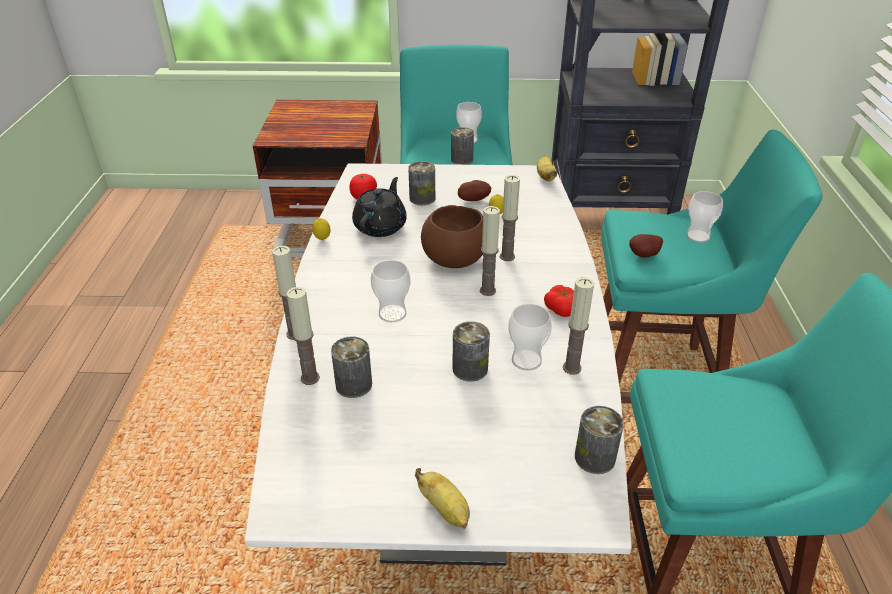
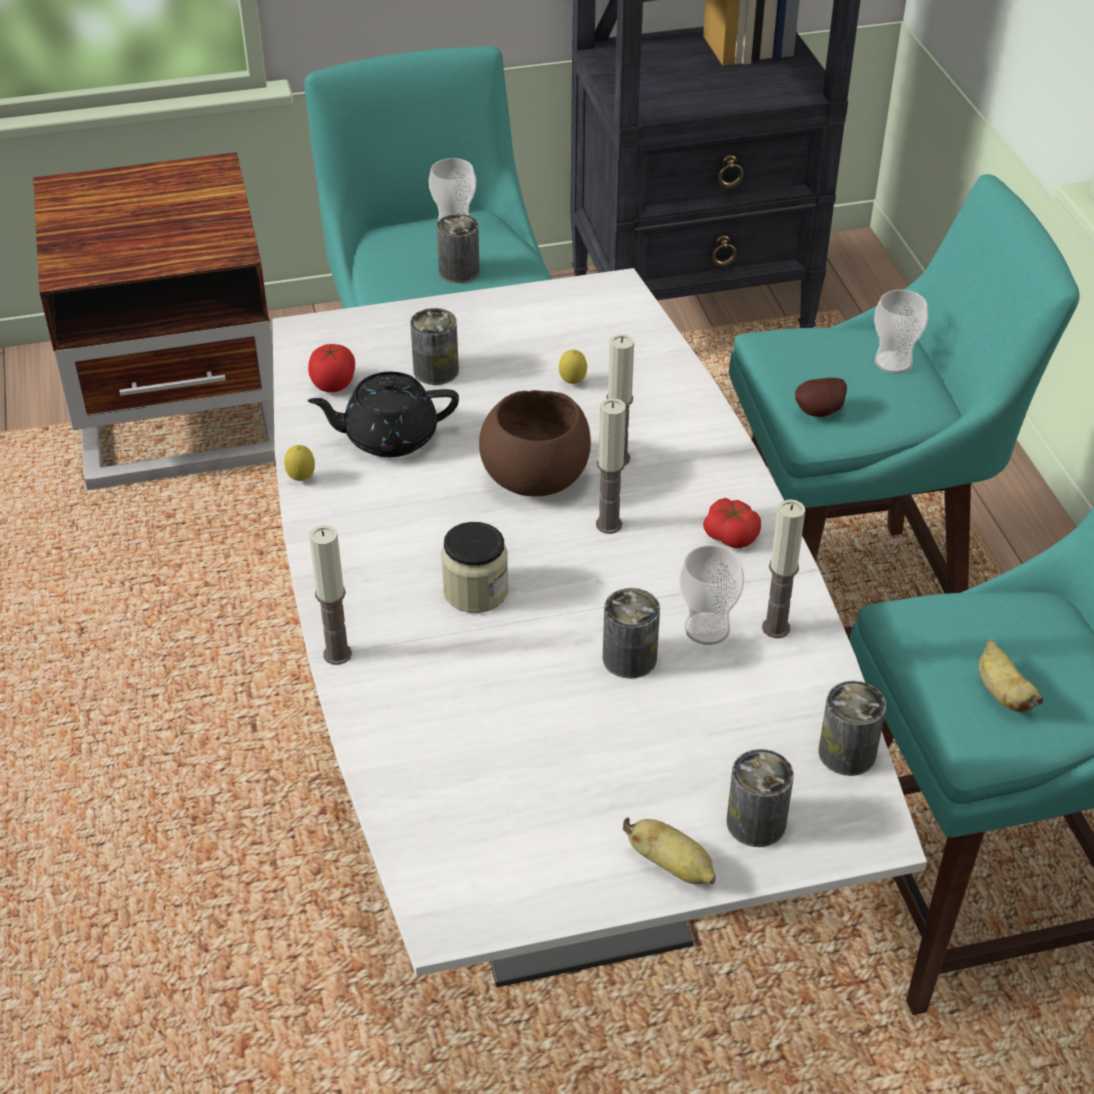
camera: 15 degrees left, 5 degrees up
(310, 378) = (396, 720): candle -> none
(354, 384) = (467, 717): can -> can (756, 823)
(381, 226) = (389, 437): black teapot -> black teapot turned 105 degrees counterclockwise
(392, 313) = (475, 591): cup -> jar
(474, 200) = (524, 360): potato -> none
(545, 177) = (627, 294): banana -> banana (1002, 693)

